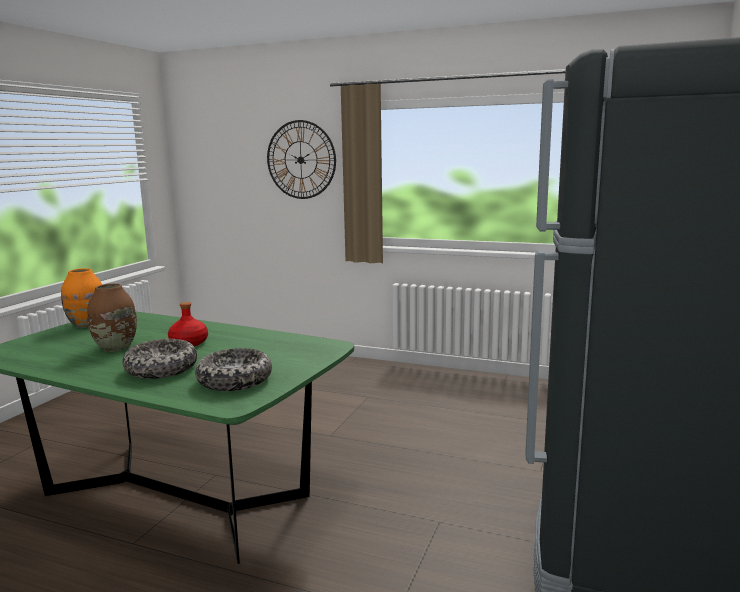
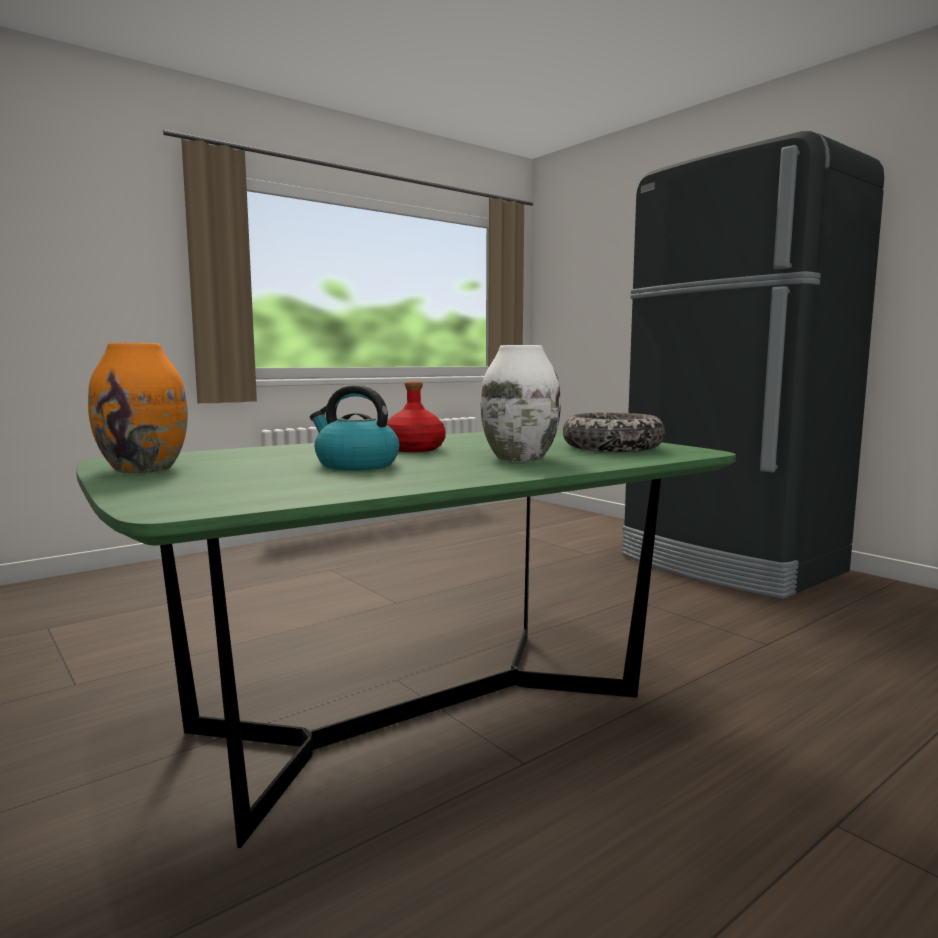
camera: 60 degrees left, 5 degrees down
(115, 347) = (355, 465): brown vase -> kettle
(161, 369) = (518, 458): bowl -> white vase
(301, 160) = (93, 244): wall clock -> none

